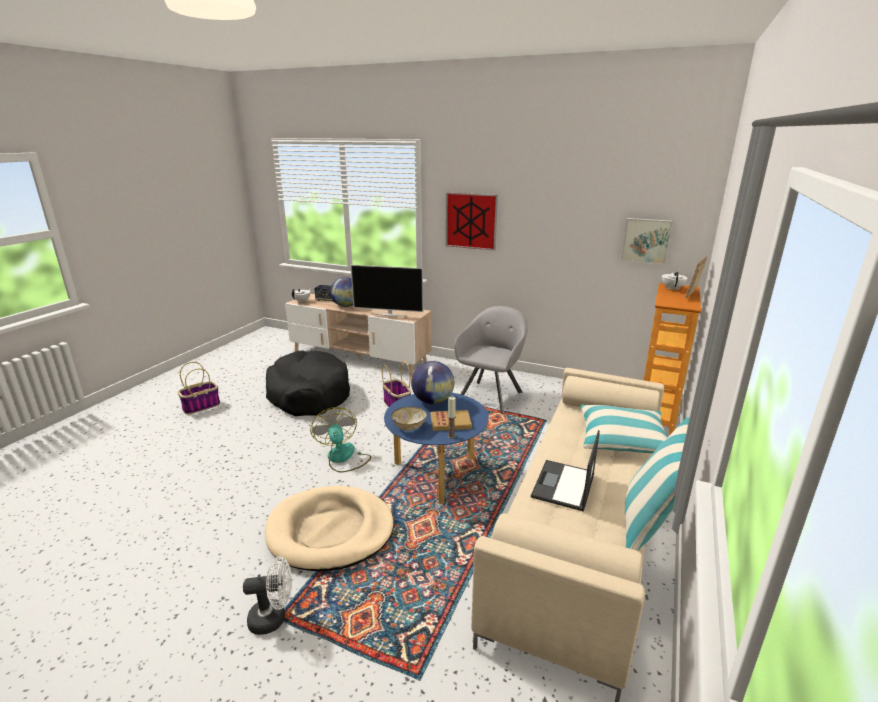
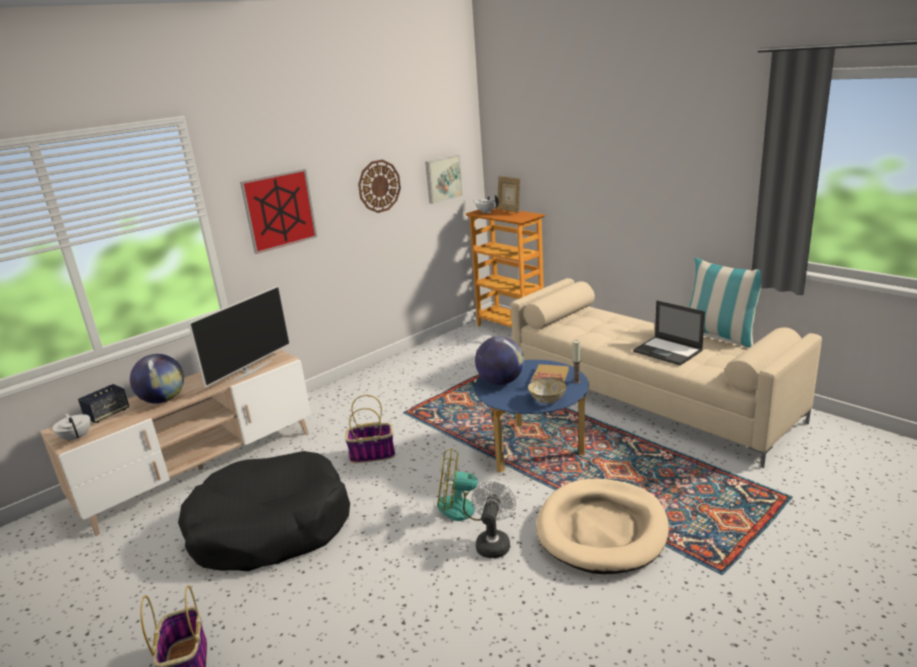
camera: 65 degrees left, 0 degrees up
(273, 618) = (722, 577): white fan -> white fan (494, 543)
(491, 395) = (407, 392): grey armchair -> none
(566, 227) = (379, 186): none -> wall clock
(622, 440) = (612, 320): pillow -> none

